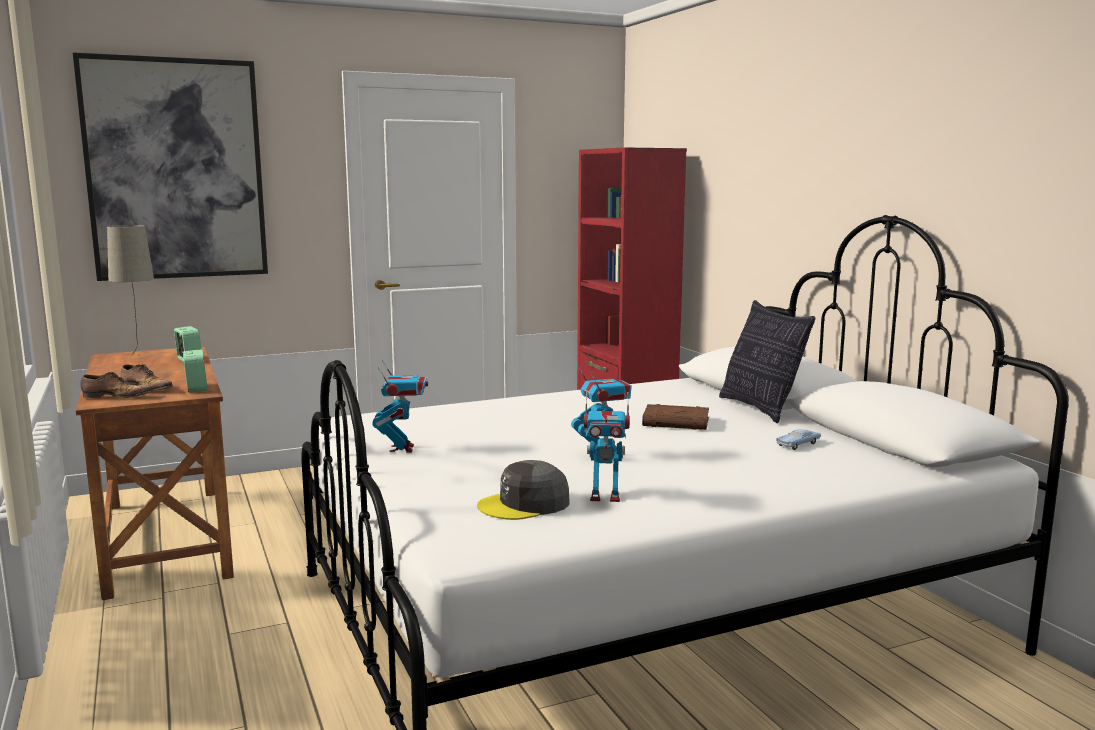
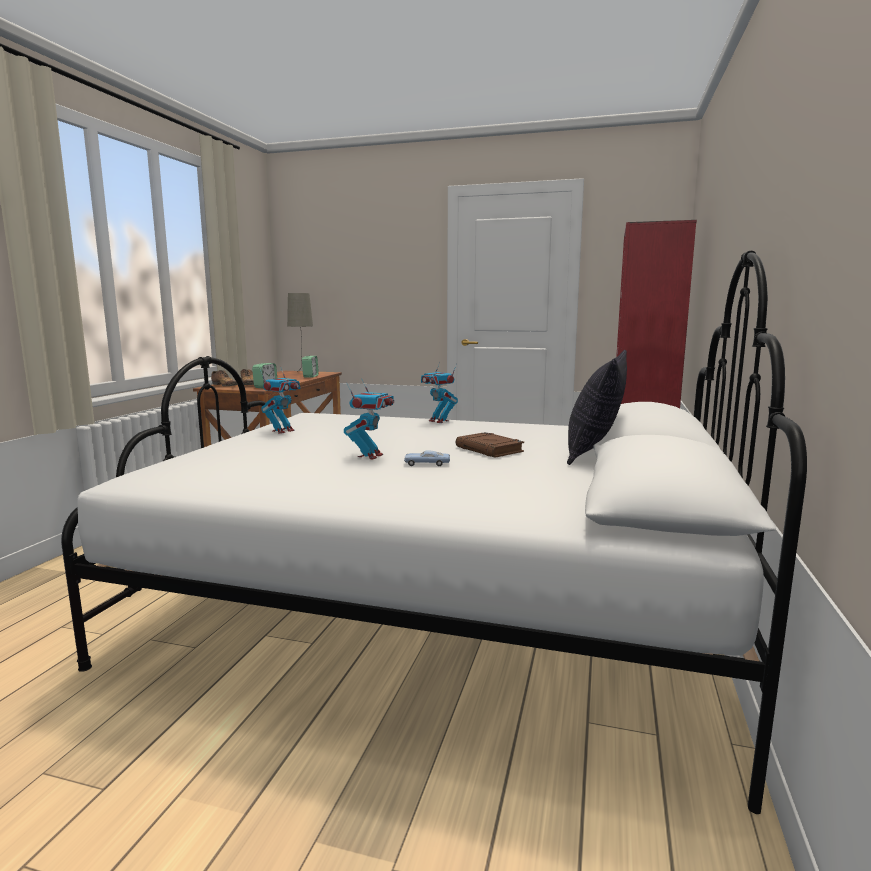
camera: 40 degrees right, 0 degrees up
(176, 169) = (343, 260): picture -> none
(524, 504) = (234, 469): grey cap -> none
(605, 497) = (286, 476): toy robot -> toy robot (439, 421)
(798, 444) = (535, 481): blue toy car -> blue toy car (427, 464)

